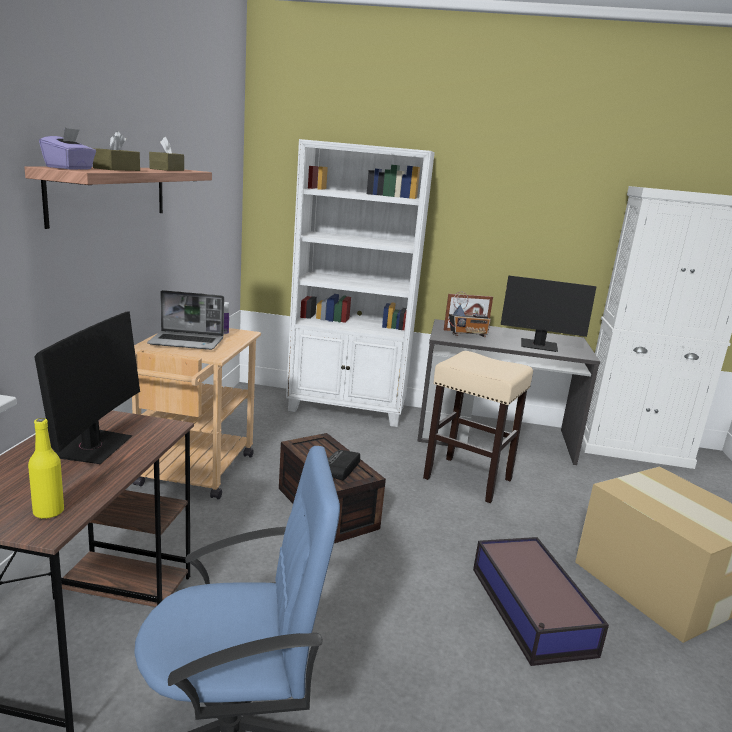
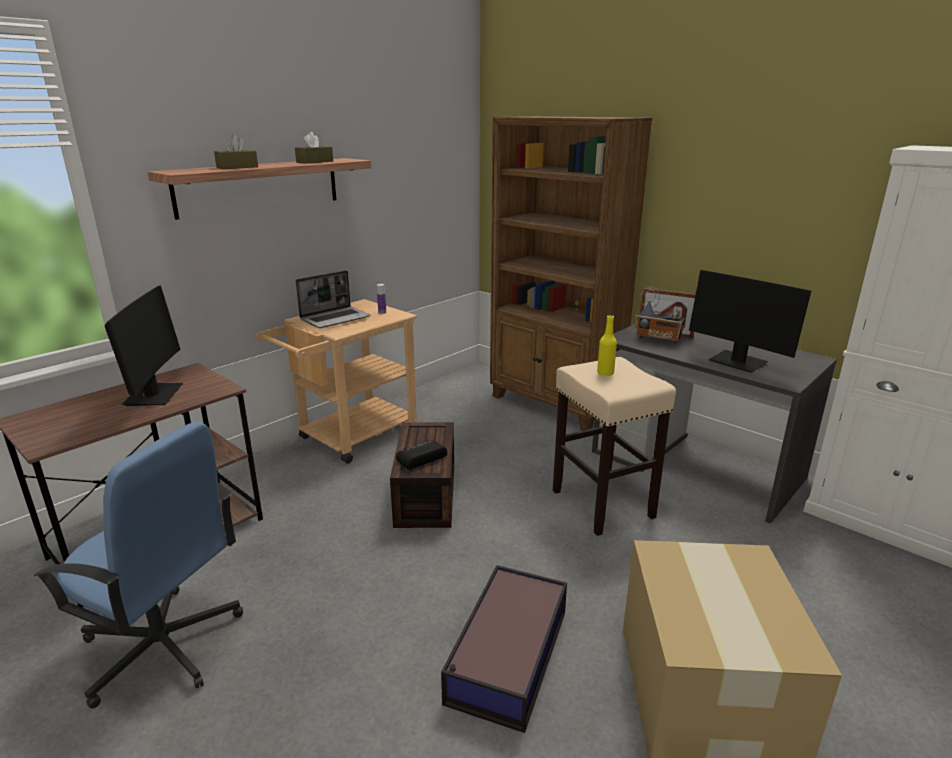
camera: 35 degrees right, 5 degrees up
(48, 512) = (62, 435): yellow bottle -> yellow bottle (605, 373)
(70, 168) = (180, 170): purple tissue box -> none
(93, 447) = (154, 395): monitor -> monitor turned 45 degrees counterclockwise
(187, 342) = (336, 318): laptop -> laptop turned 75 degrees counterclockwise
(348, 409) = (554, 405): white bookcase -> brown bookcase

